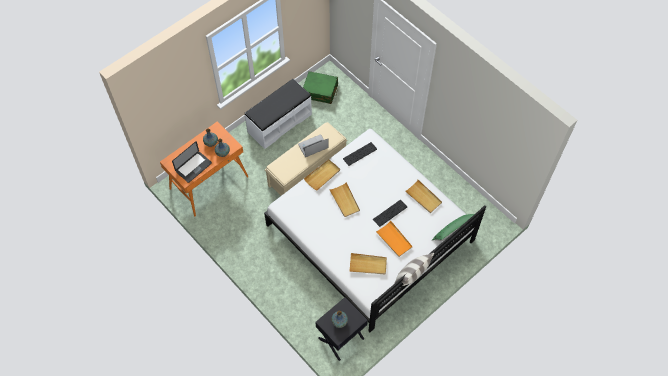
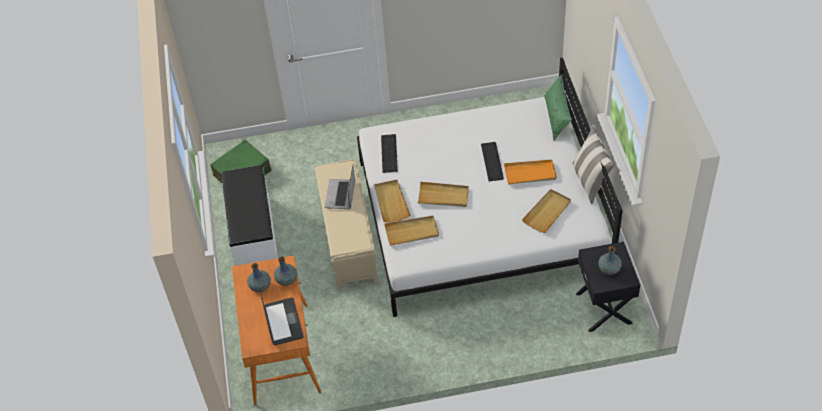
camera: 55 degrees left, 10 degrees down
(423, 197) = (493, 122): beige tray -> beige tray (412, 232)

